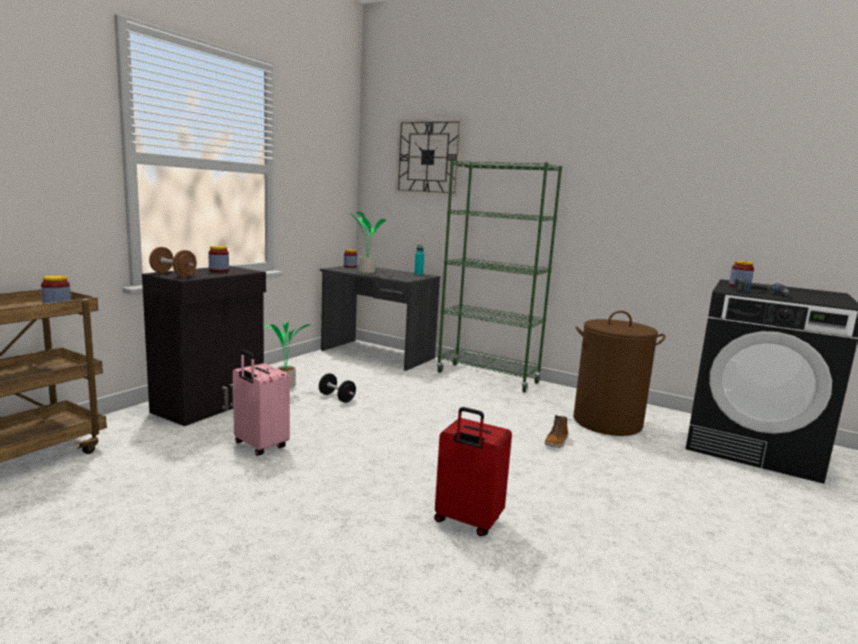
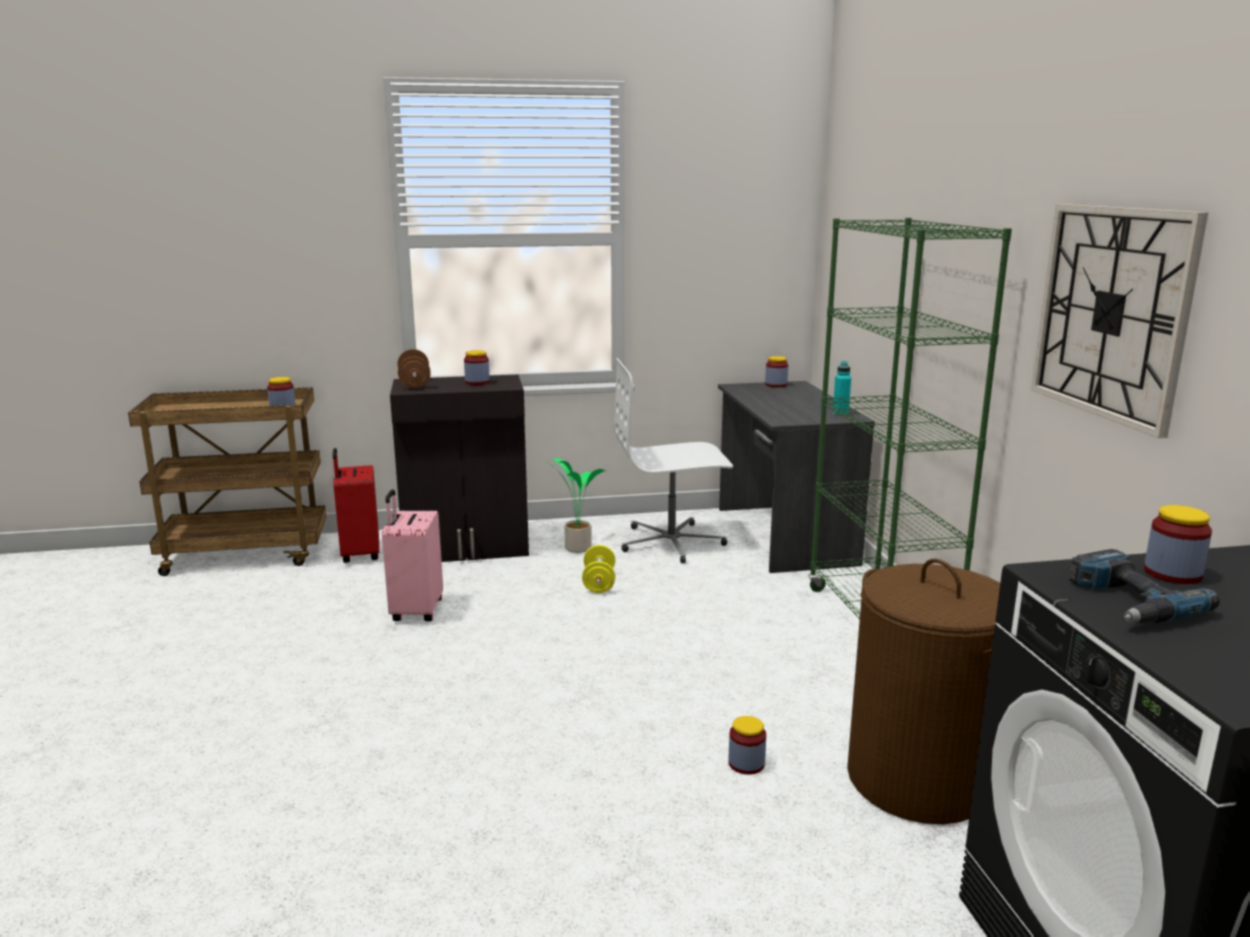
camera: 50 degrees right, 5 degrees up
(331, 370) = (672, 542): none -> white office chair
(337, 398) = (599, 583): black dumbbell -> yellow dumbbell
(365, 272) = (764, 399): potted plant -> none
(428, 157) = (879, 202): wall clock -> wall clock (1112, 313)
(467, 521) = (408, 790): red suitcase -> red suitcase (359, 554)
(556, 441) = (746, 764): boot -> jar

